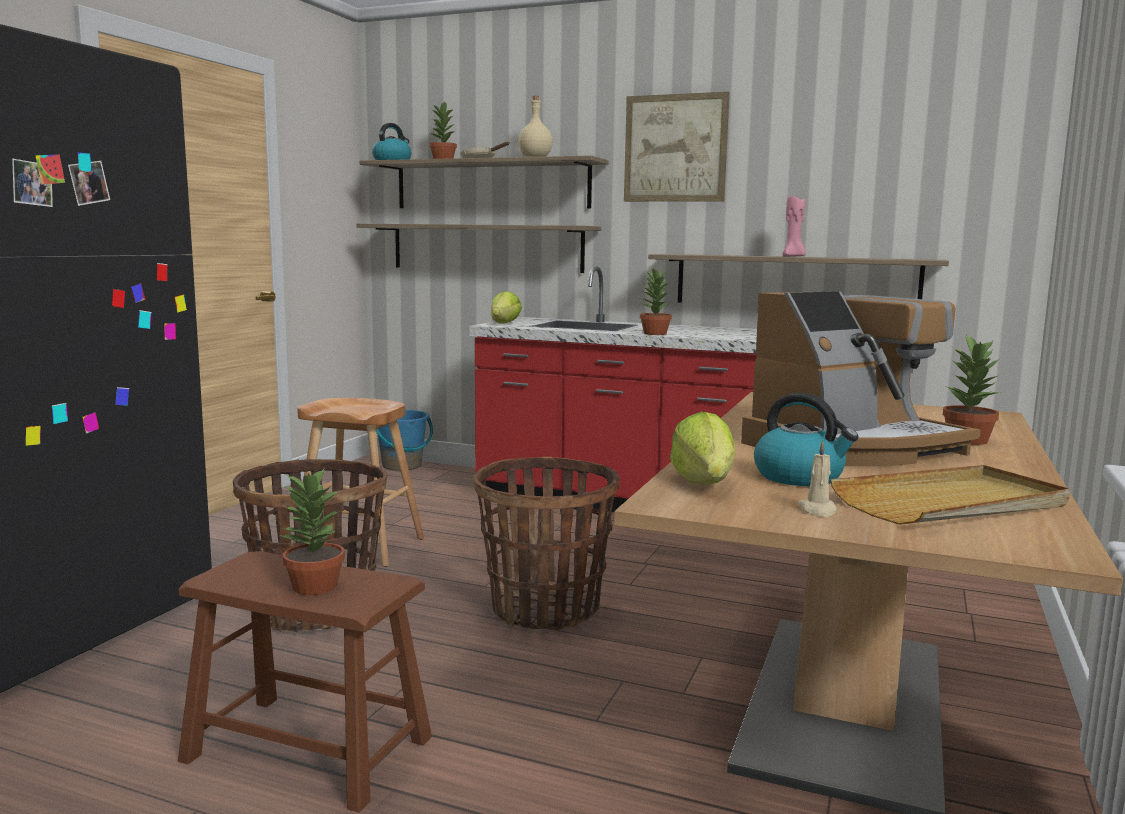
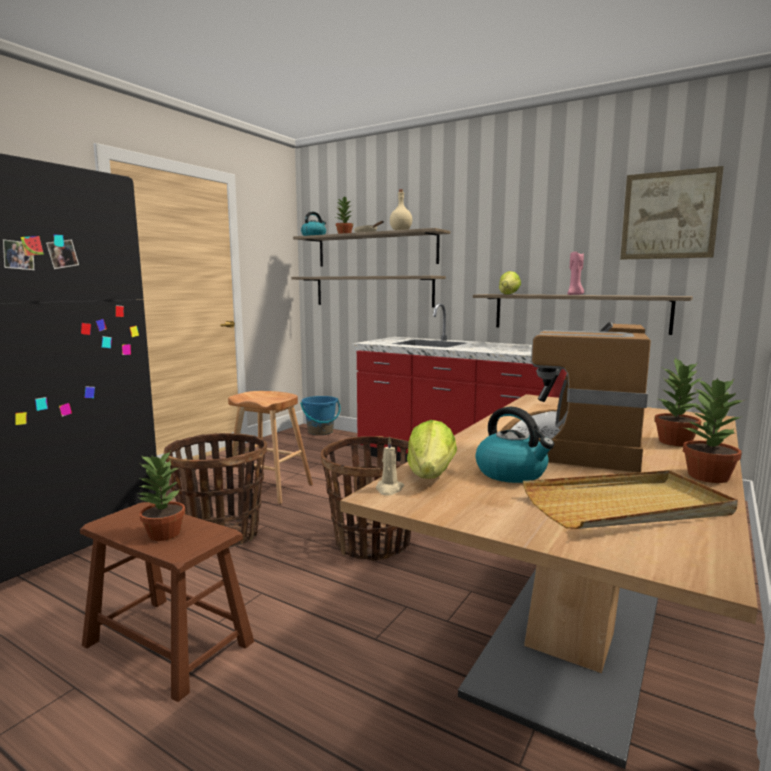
camera: 10 degrees right, 0 degrees up
(504, 323) = (377, 341): lettuce -> lettuce (508, 294)
(654, 333) = (472, 349): potted plant -> potted plant (706, 476)
(675, 148) = (494, 221): picture -> picture (669, 215)
(818, 510) = (505, 508): beige candle -> beige candle (389, 489)
(853, 448) = (574, 446): coffee machine -> coffee machine turned 135 degrees clockwise

